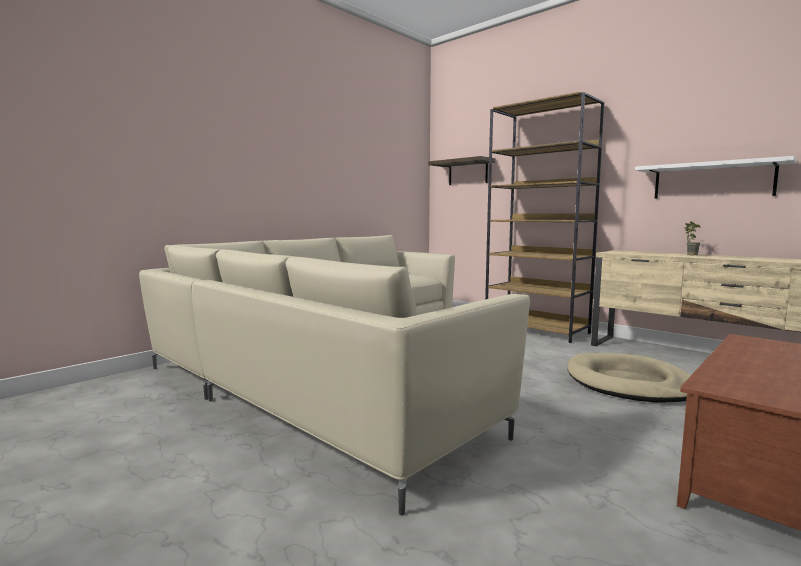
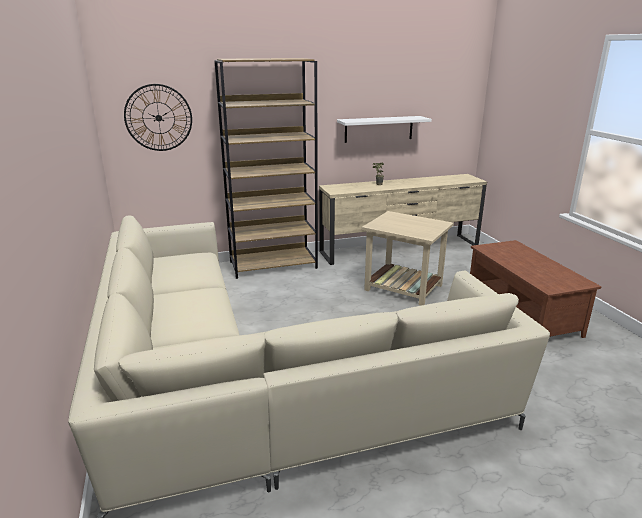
camera: 60 degrees left, 15 degrees up
(468, 172) = (158, 118): shelf -> wall clock
(629, 383) = (404, 288): beige dog bed -> beige side table

